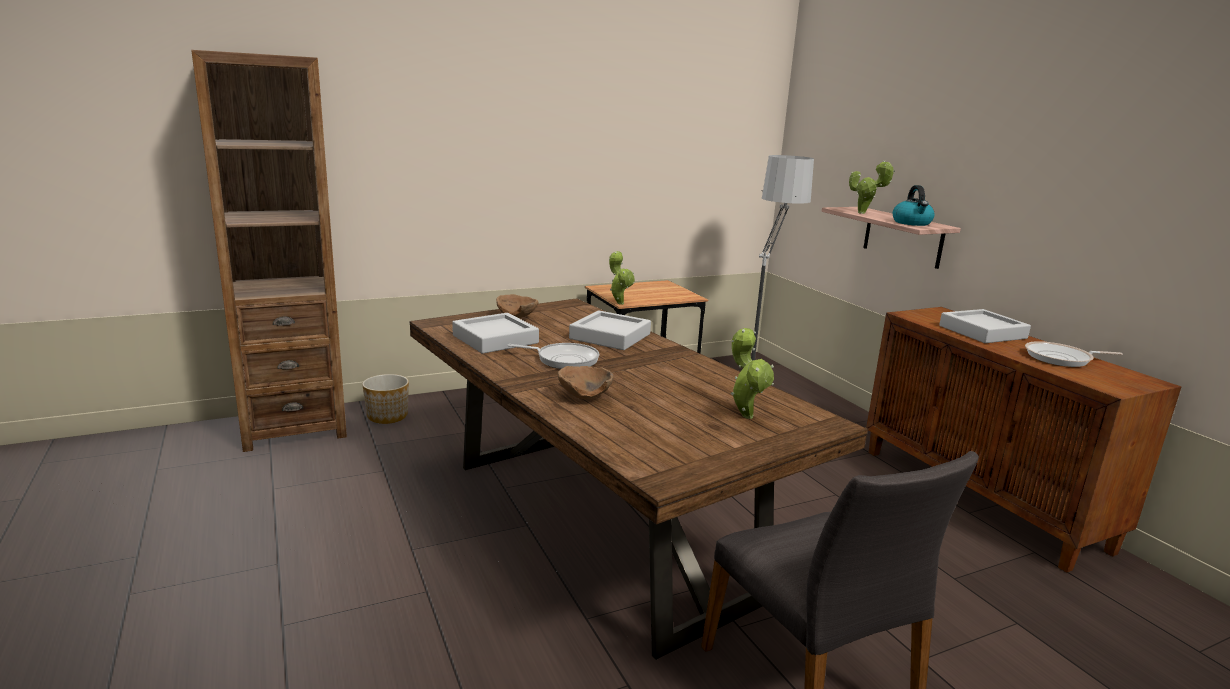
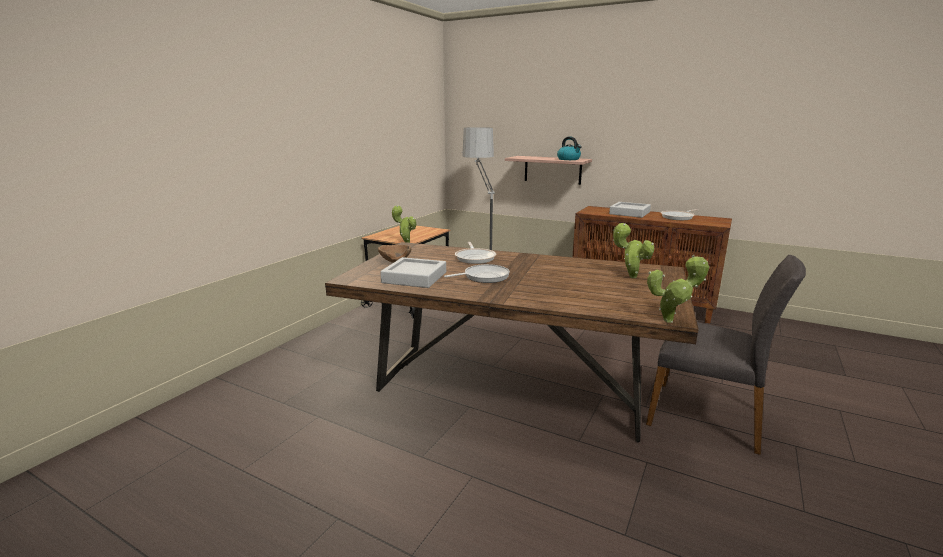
camera: 35 degrees left, 0 degrees up
(294, 428) = (184, 418): brown bookcase -> none
(387, 416) = (259, 379): planter -> none
(585, 396) = (544, 292): brown bowl -> none
(610, 336) = (475, 258): grey tray -> frying pan
(864, 213) = (533, 158): potted plant -> potted plant (671, 320)

